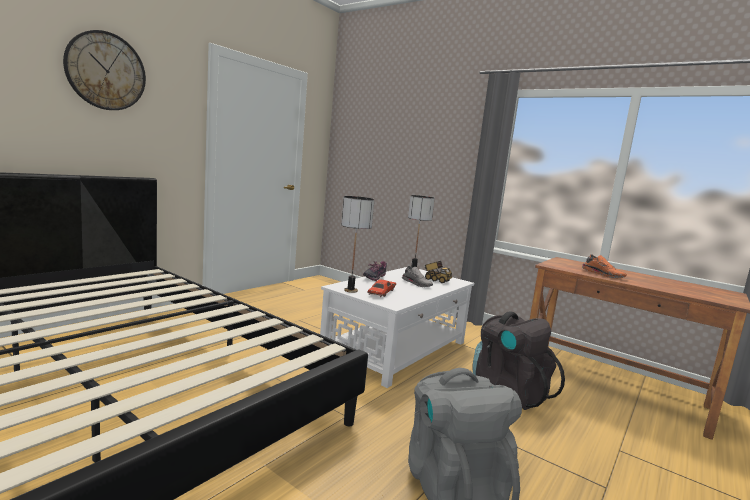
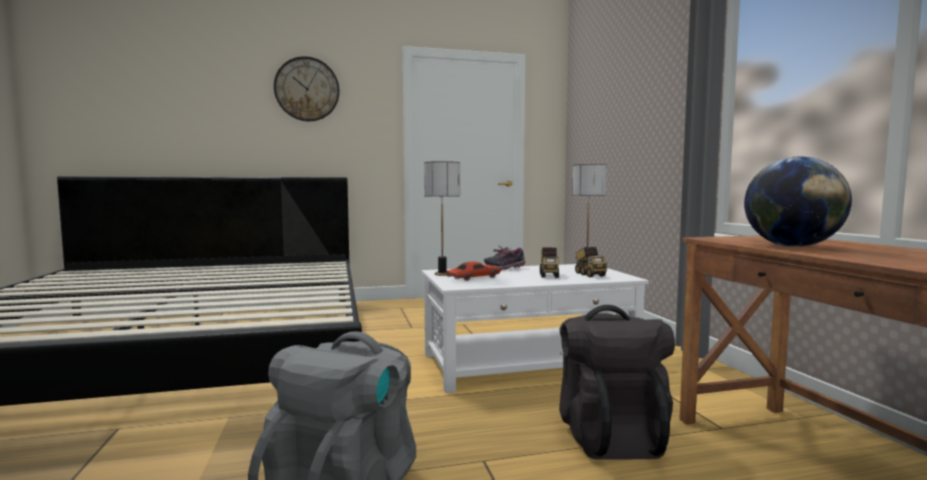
camera: 40 degrees right, 5 degrees down
(417, 284) = (548, 275): grey shoe -> toy truck
(603, 274) = (792, 246): orange shoe -> globe

